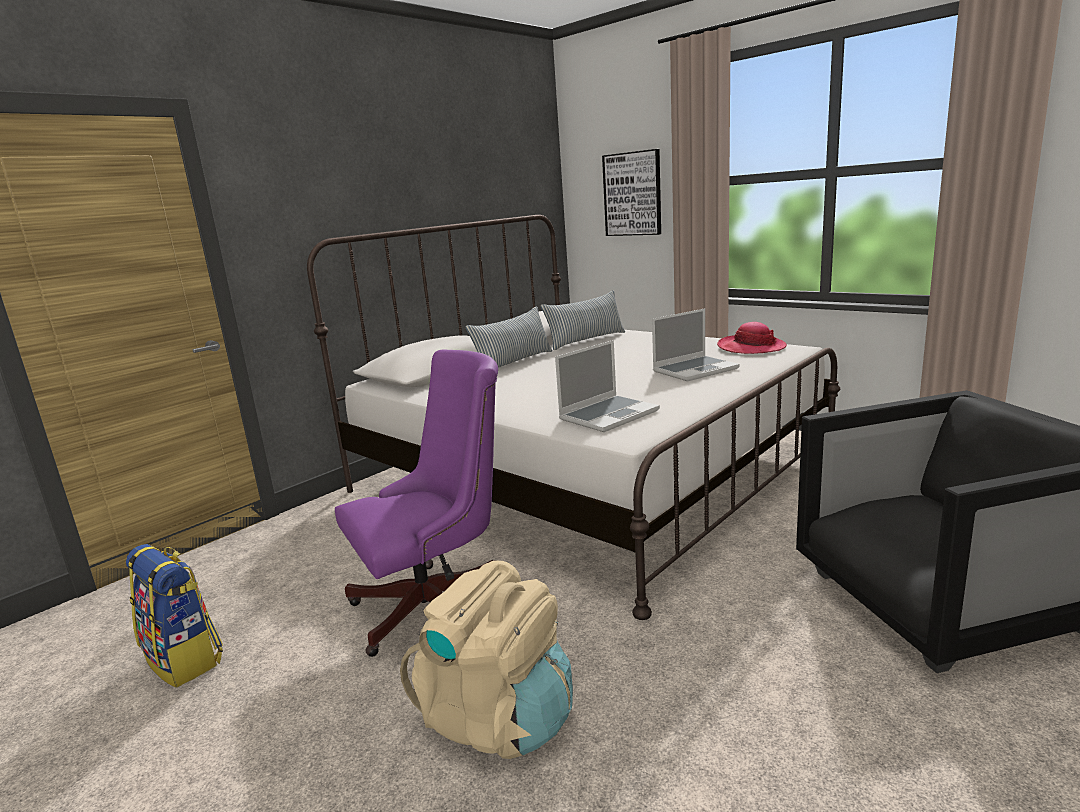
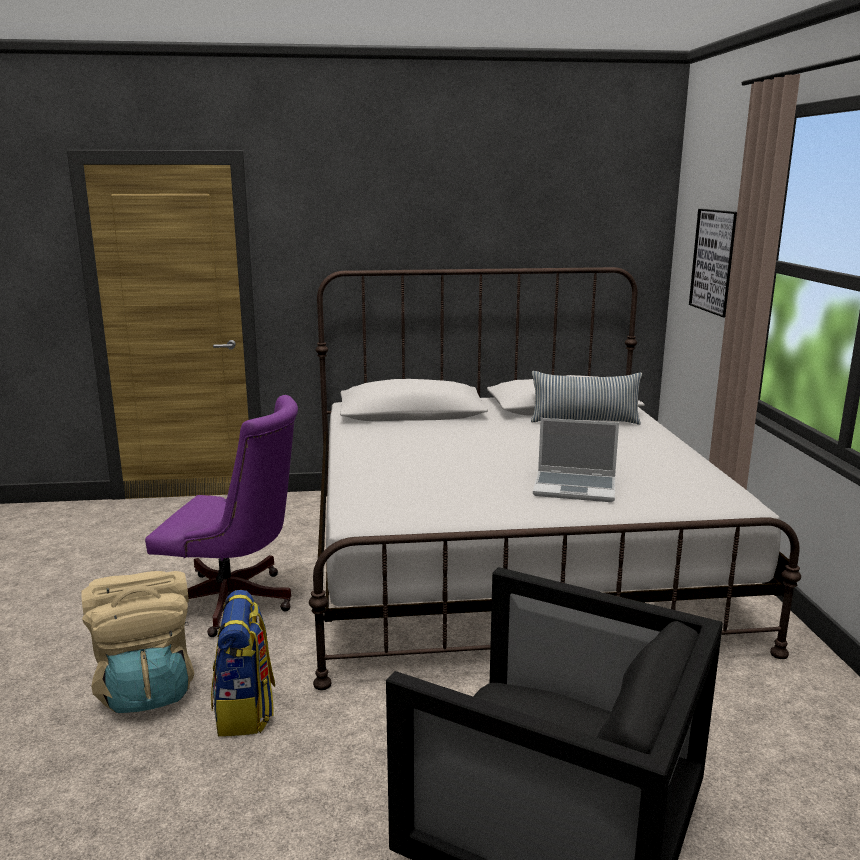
camera: 40 degrees right, 0 degrees up
(185, 659) = (95, 562): backpack -> backpack (246, 711)
(514, 362) = (472, 423): pillow -> none
(609, 415) = (399, 498): laptop -> none
(751, 348) = (697, 486): hat -> none

